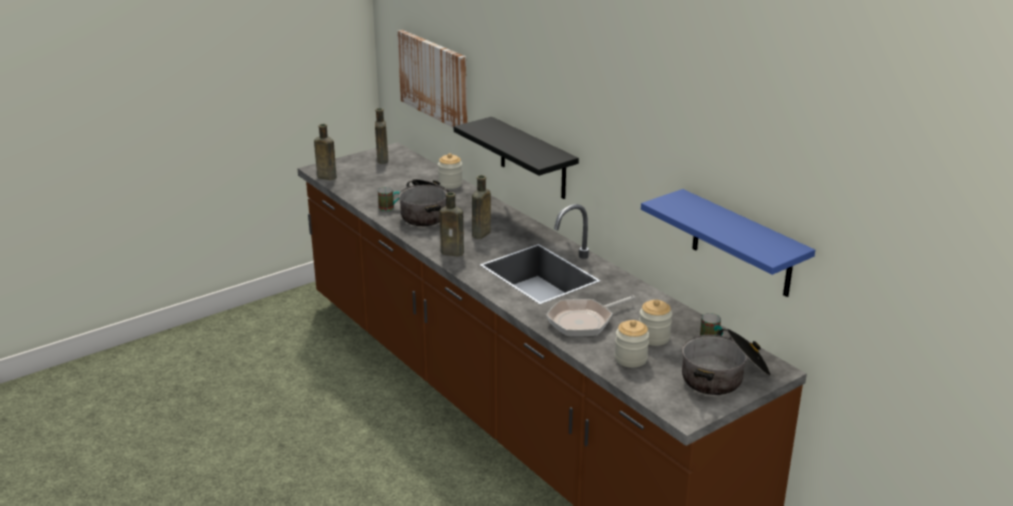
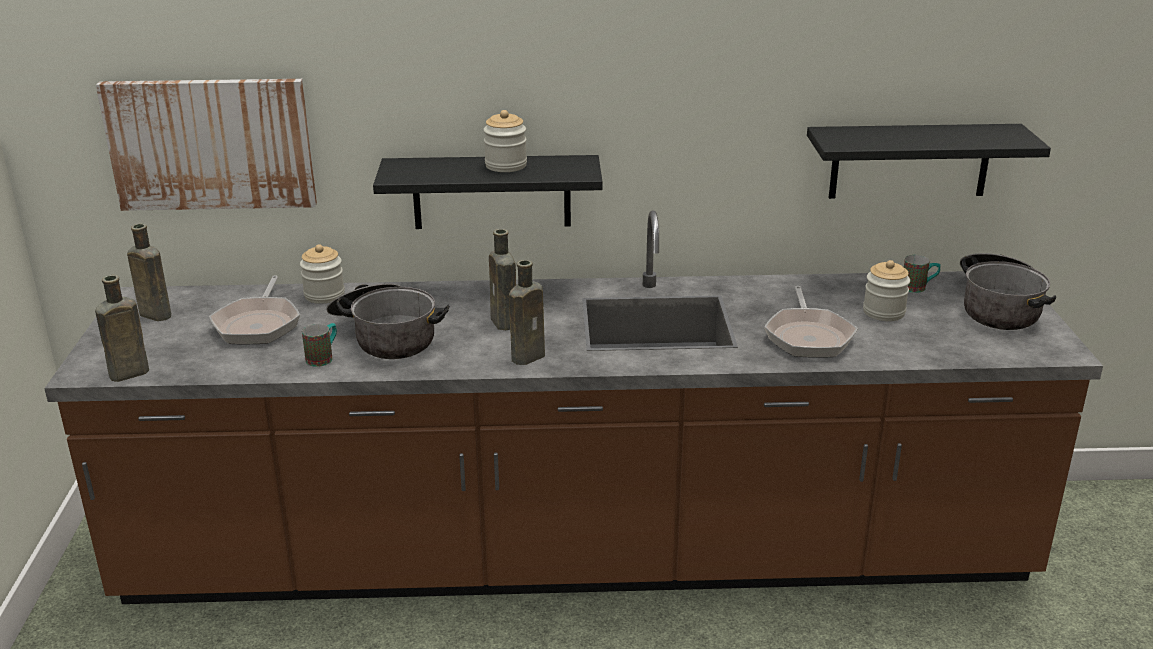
camera: 55 degrees left, 0 degrees up
(402, 182) = (258, 324): none -> frying pan
(630, 359) = (919, 339): jar -> jar (506, 165)
(742, 244) = (910, 161): blue shelf -> black shelf

